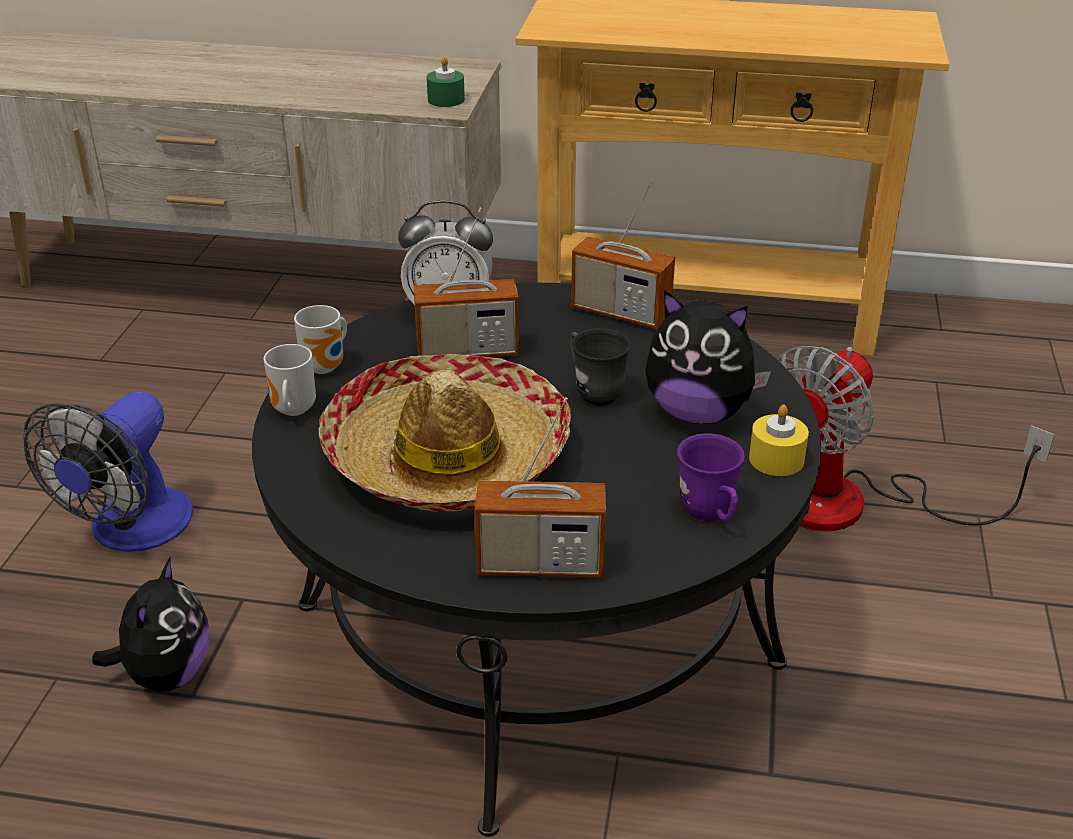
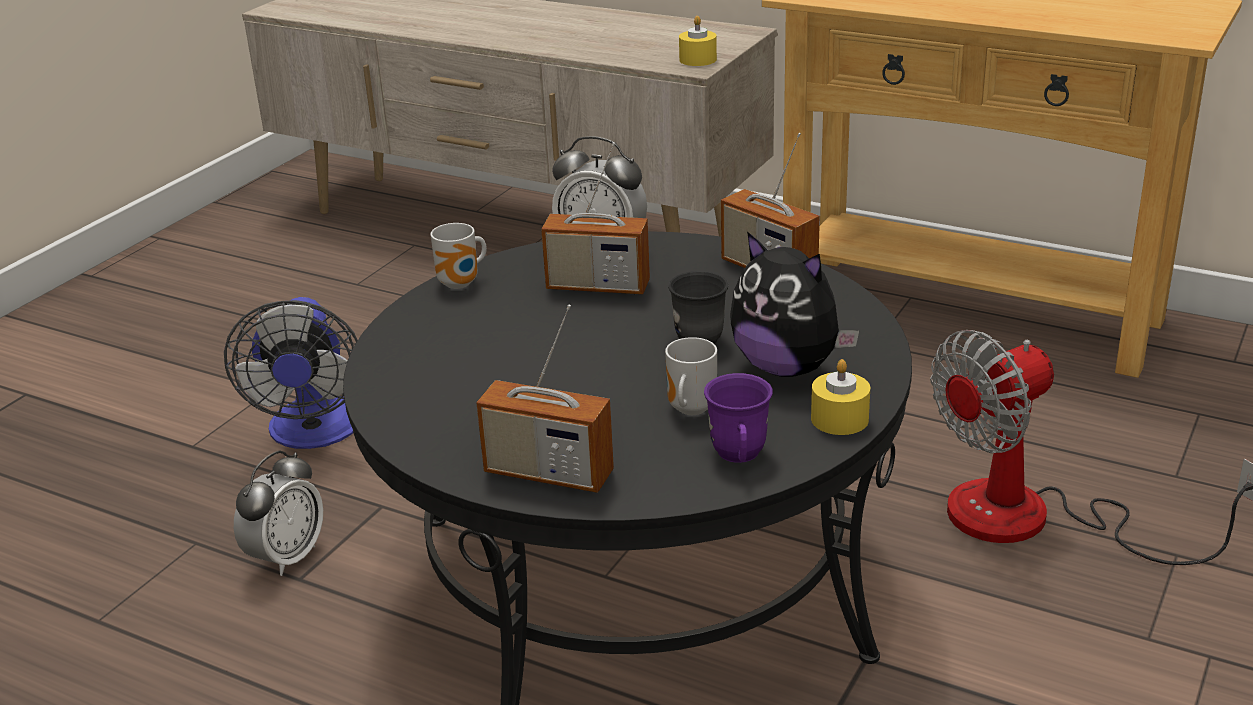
camera: 20 degrees right, 5 degrees down
(131, 531) = (314, 433): fan -> fan turned 45 degrees counterclockwise
(166, 674) = (286, 557): plush toy -> alarm clock
(291, 411) = (408, 316): mug -> mug (688, 410)
(446, 99) = (698, 59): green candle -> yellow candle
(447, 456) = (522, 371): hat -> none

